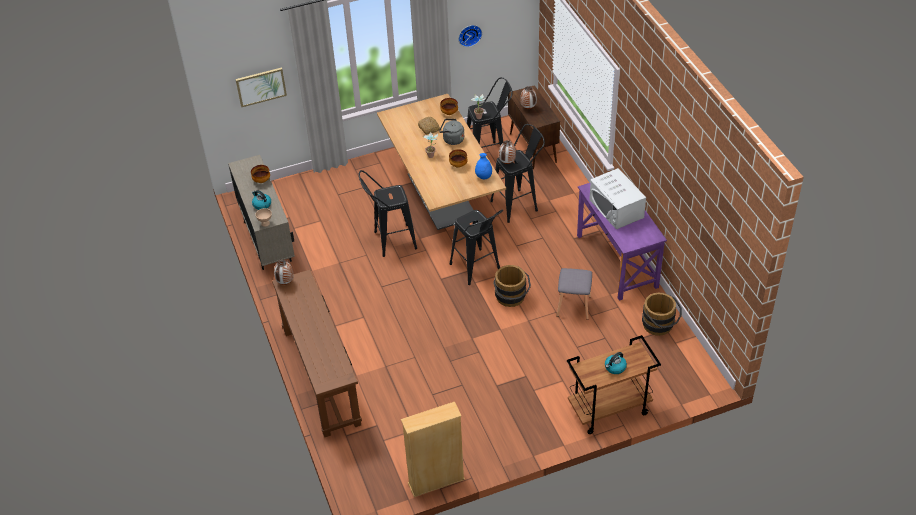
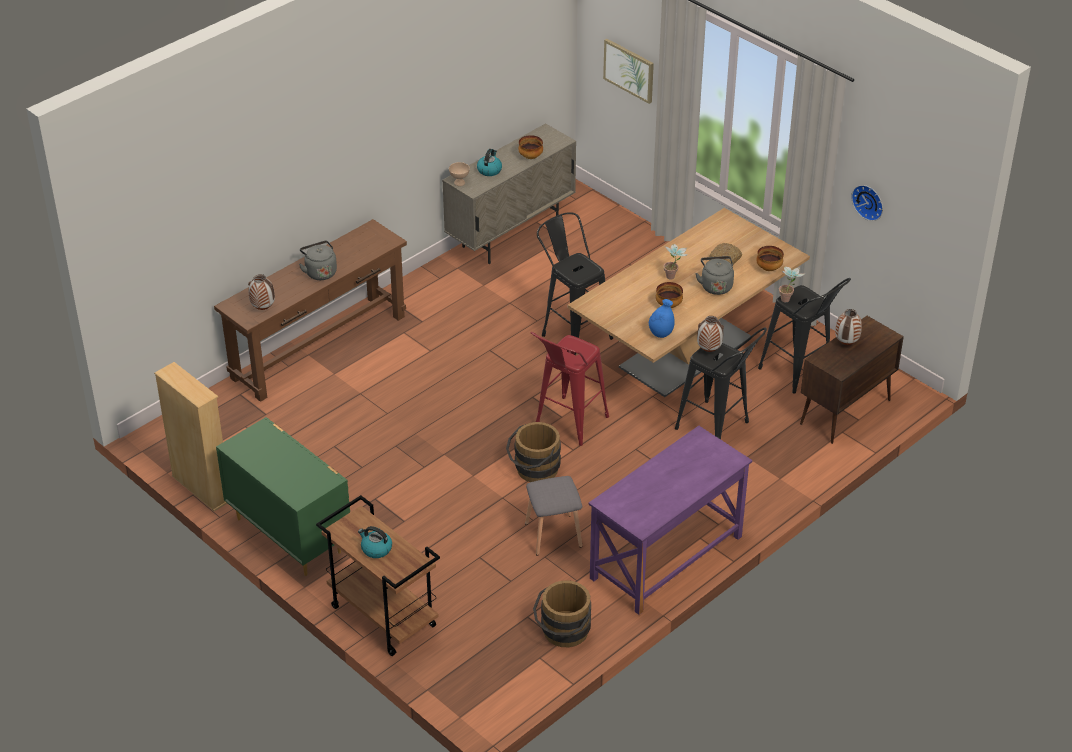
camera: 65 degrees right, 5 degrees down
(285, 283) = (373, 230): vase -> vase (262, 309)
(315, 324) = (320, 272): none -> grey kettle
(477, 270) = (567, 425): black stool -> red stool
(509, 441) = (289, 534): none -> green dresser
(616, 208) = (675, 474): white microwave -> none

